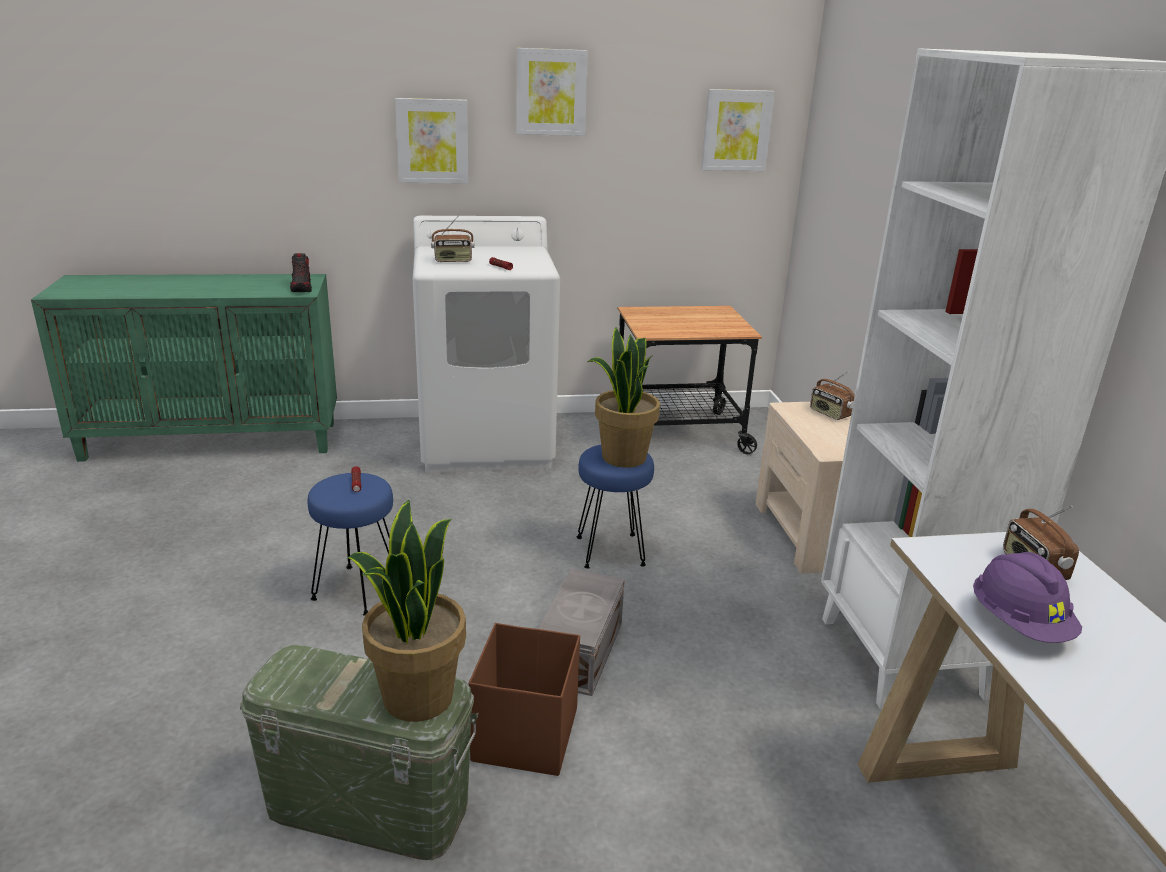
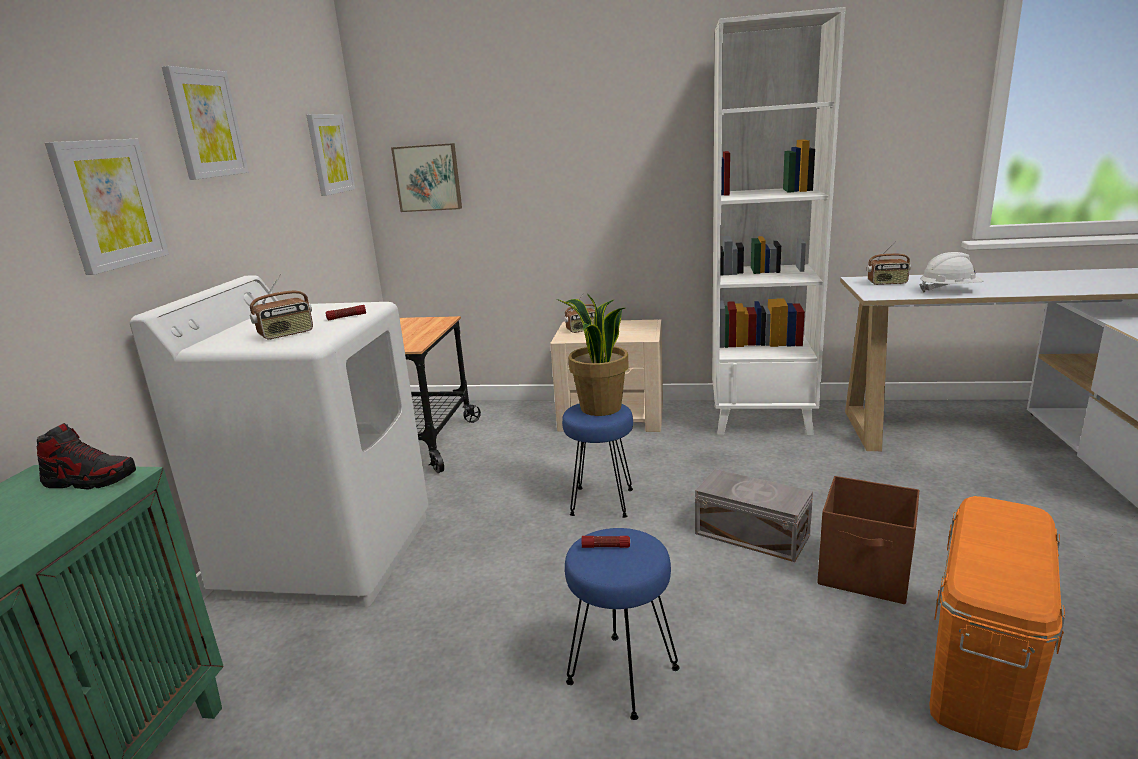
camera: 70 degrees left, 5 degrees down
(367, 807) = (982, 672): green storage box -> orange storage box
(417, 697) = (1005, 517): potted plant -> none
(453, 261) = (286, 334): radio -> radio turned 45 degrees clockwise
(829, 178) = (428, 177): none -> picture
(1019, 624) = (949, 291): purple hard hat -> white hard hat

